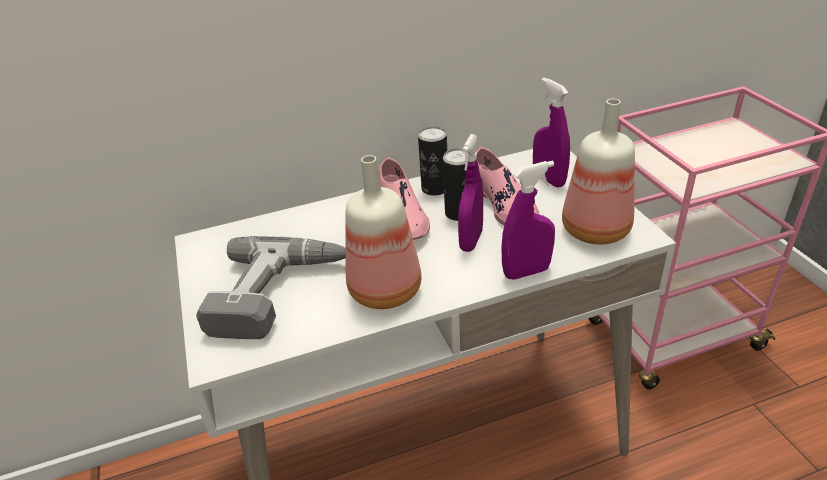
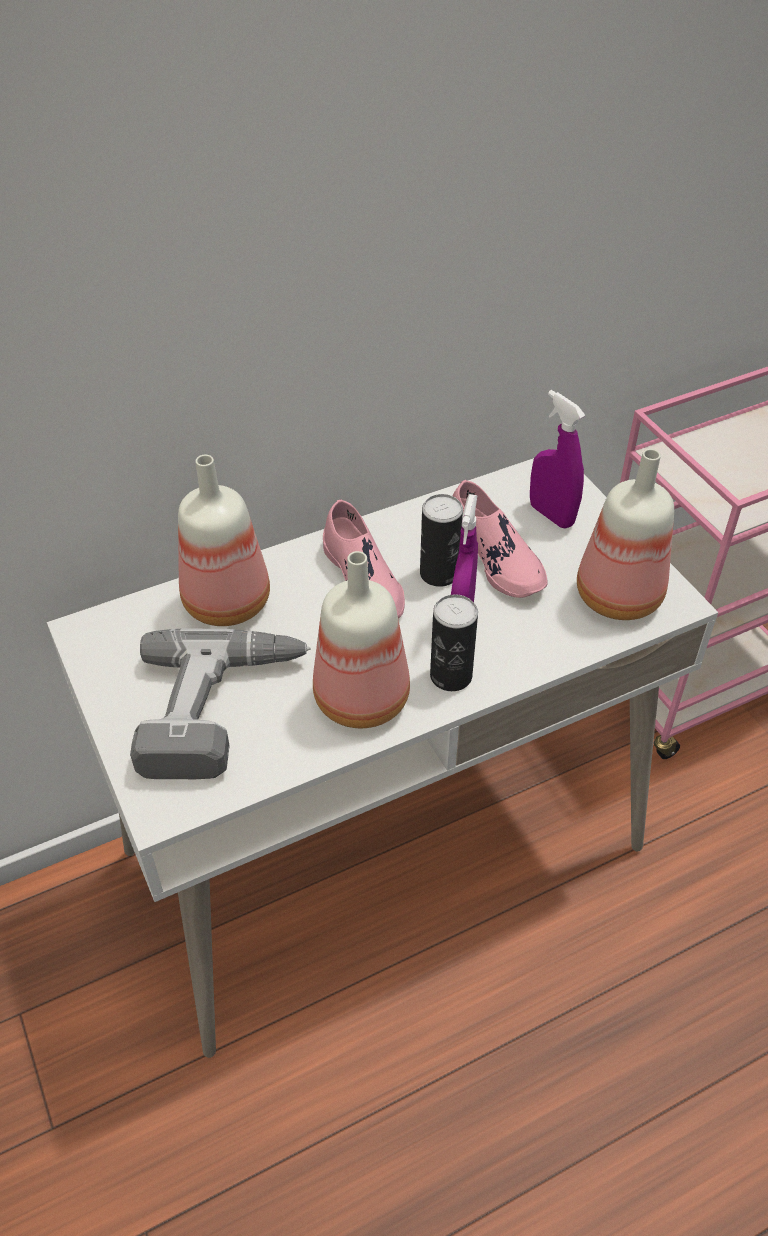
camera: 10 degrees left, 10 degrees up
(304, 226) = (229, 601): none -> bottle
(435, 188) = (399, 533): can -> can (451, 676)
(526, 272) = (538, 663): purple spray bottle -> none

